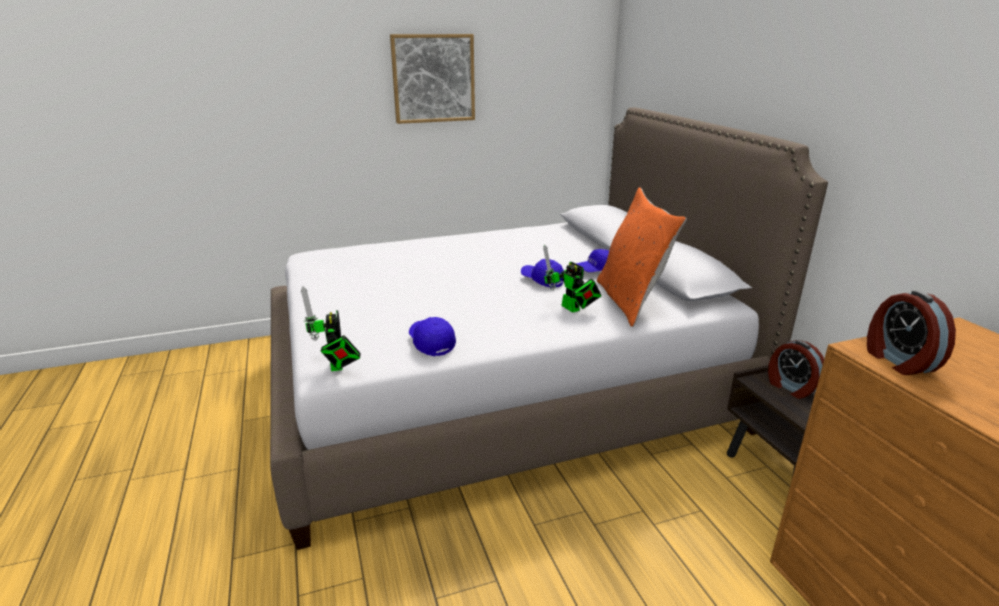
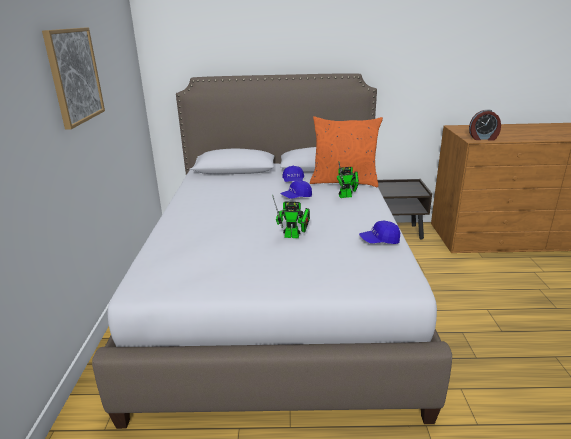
camera: 70 degrees left, 0 degrees up
(337, 367) = (408, 277): toy robot -> toy robot (294, 236)
(791, 387) = (394, 188): alarm clock -> none

